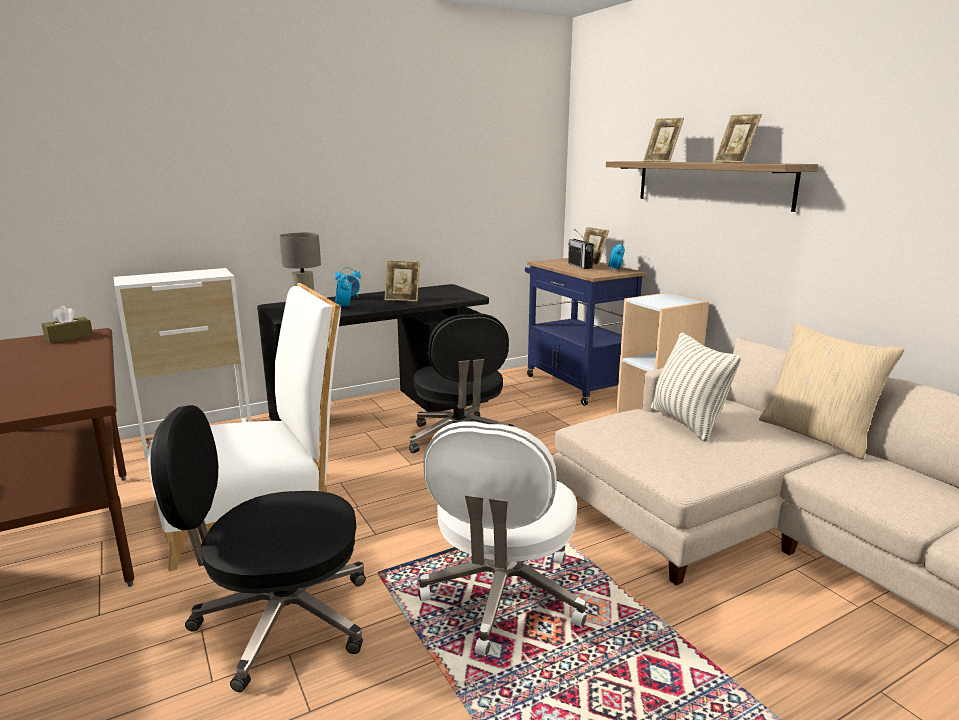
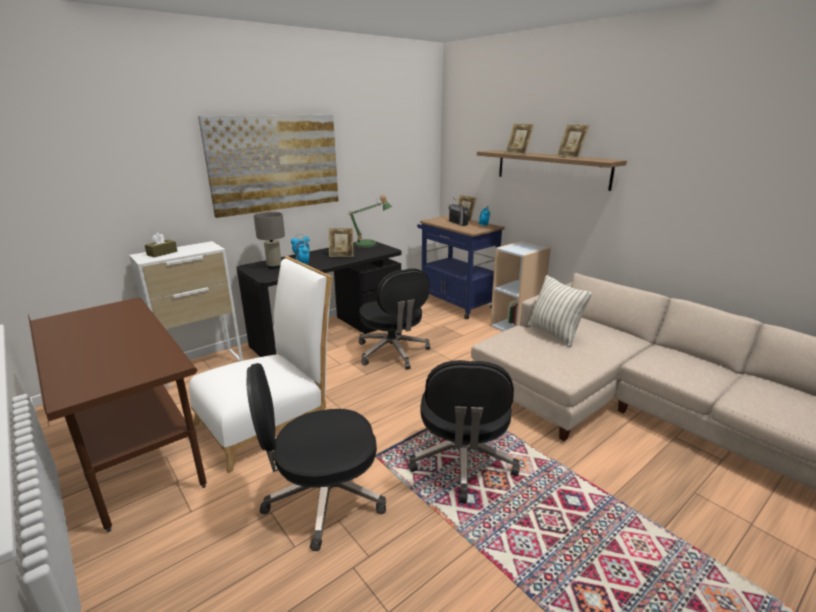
camera: 10 degrees left, 5 degrees up
(69, 337) = (114, 308): brown tissue box -> brown tissue box (162, 253)
(320, 170) = (275, 163): none -> picture
(447, 290) = (369, 245): none -> table lamp
(503, 597) = (462, 462): white office chair -> black office chair
(817, 435) = (632, 336): beige pillow -> none

